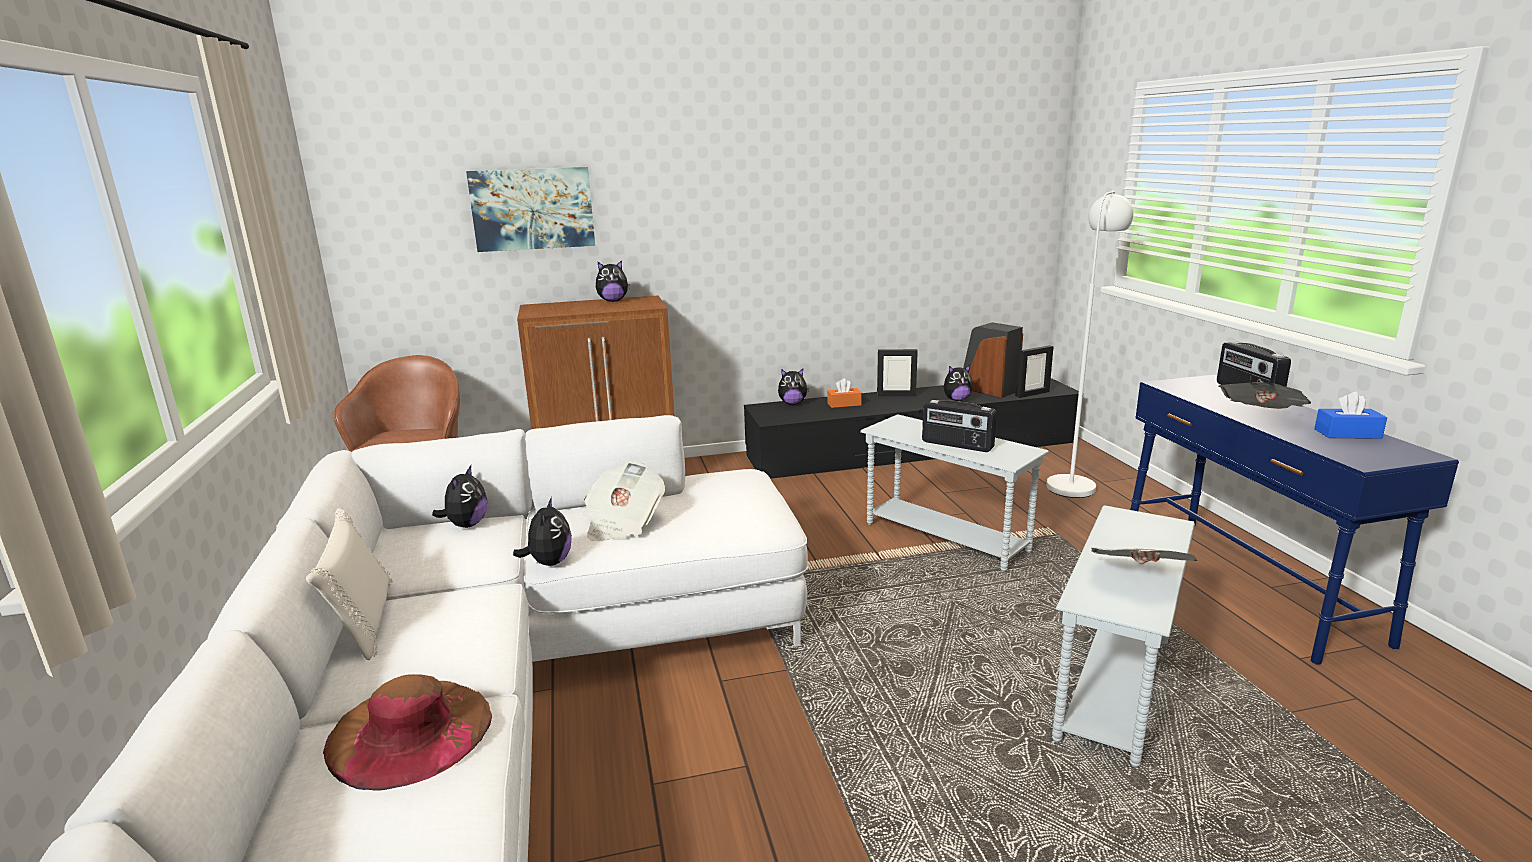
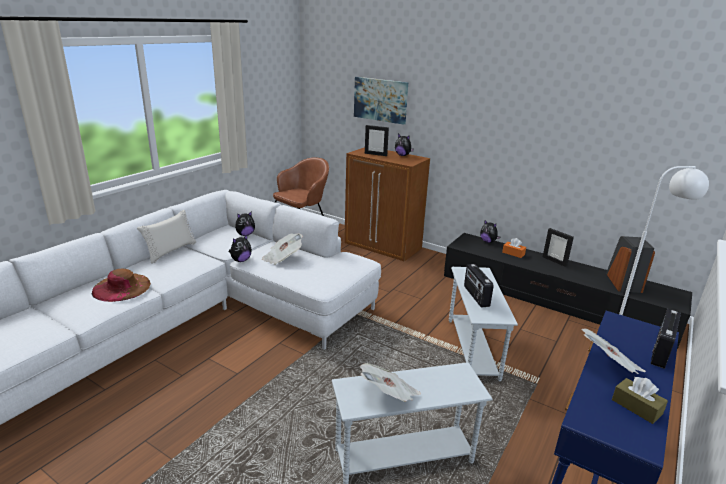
camera: 45 degrees right, 5 degrees up
(956, 400) = (585, 279): plush toy -> none
(1032, 394) = (647, 298): picture frame -> picture frame (376, 154)
(1347, 433) = (636, 407): blue tissue box -> brown tissue box

